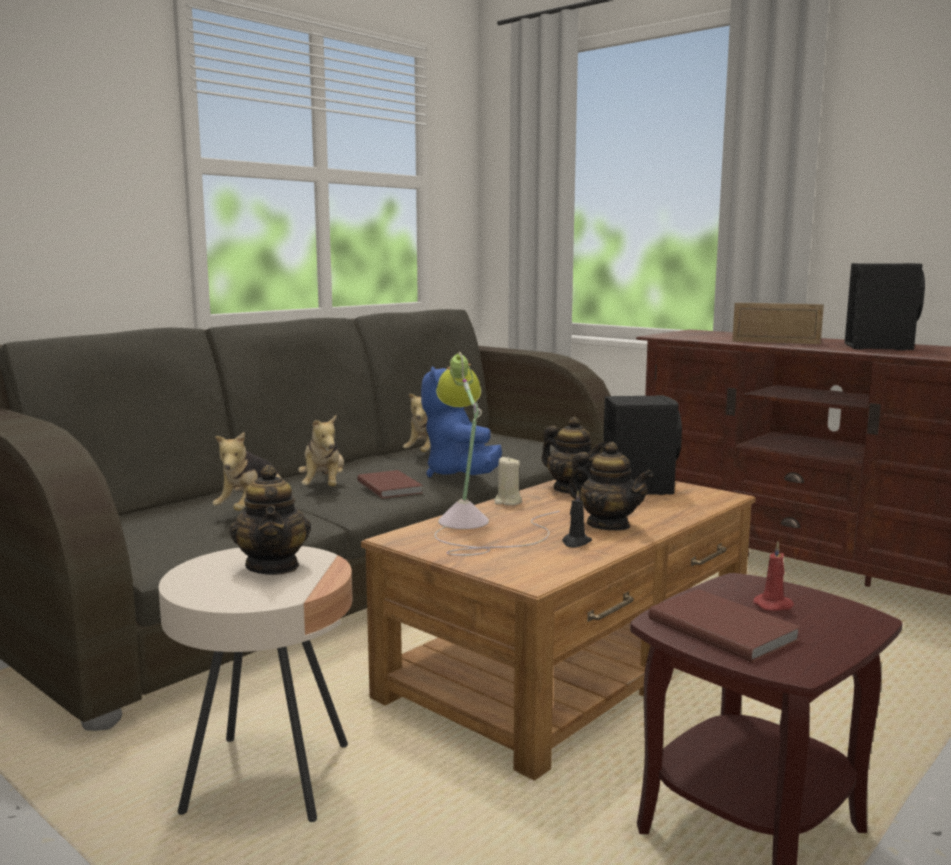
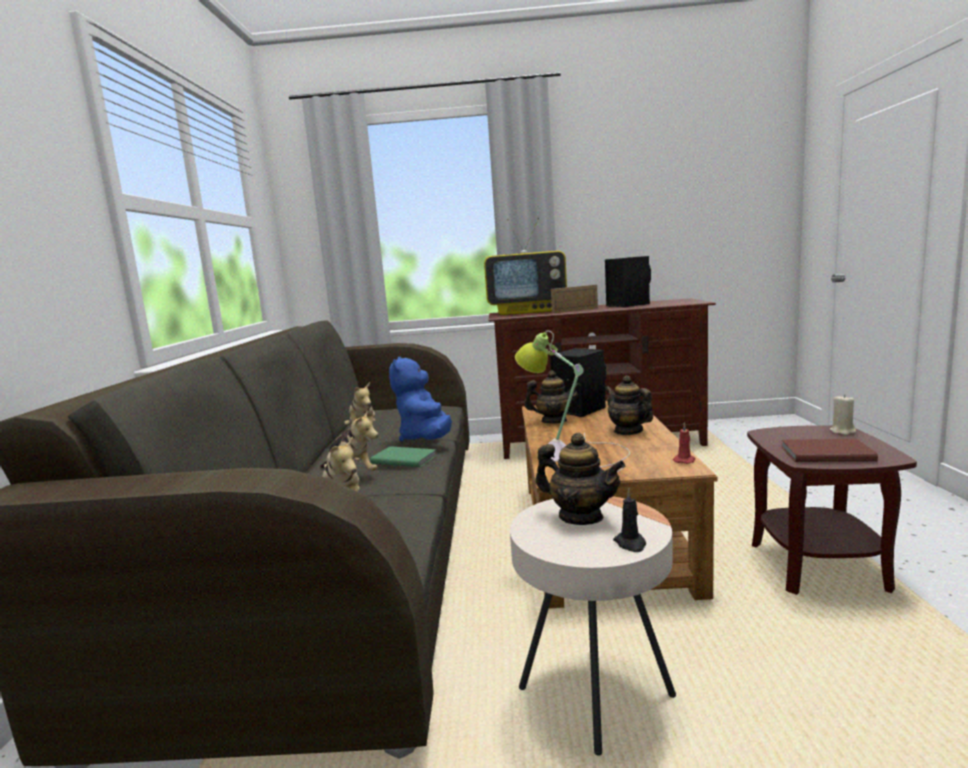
camera: 40 degrees left, 0 degrees up
(391, 487) = (404, 459): brown book -> green book
(460, 475) = (426, 438): blue plush toy -> blue plush toy turned 45 degrees clockwise
(508, 502) = (543, 437): beige candle -> beige candle (842, 431)
(576, 542) = (643, 444): black candle -> black candle (630, 544)
(608, 525) = (628, 431): teapot -> teapot turned 120 degrees counterclockwise
(728, 334) = (528, 311): none -> television
(774, 605) = (805, 437): red candle -> red candle (684, 460)

